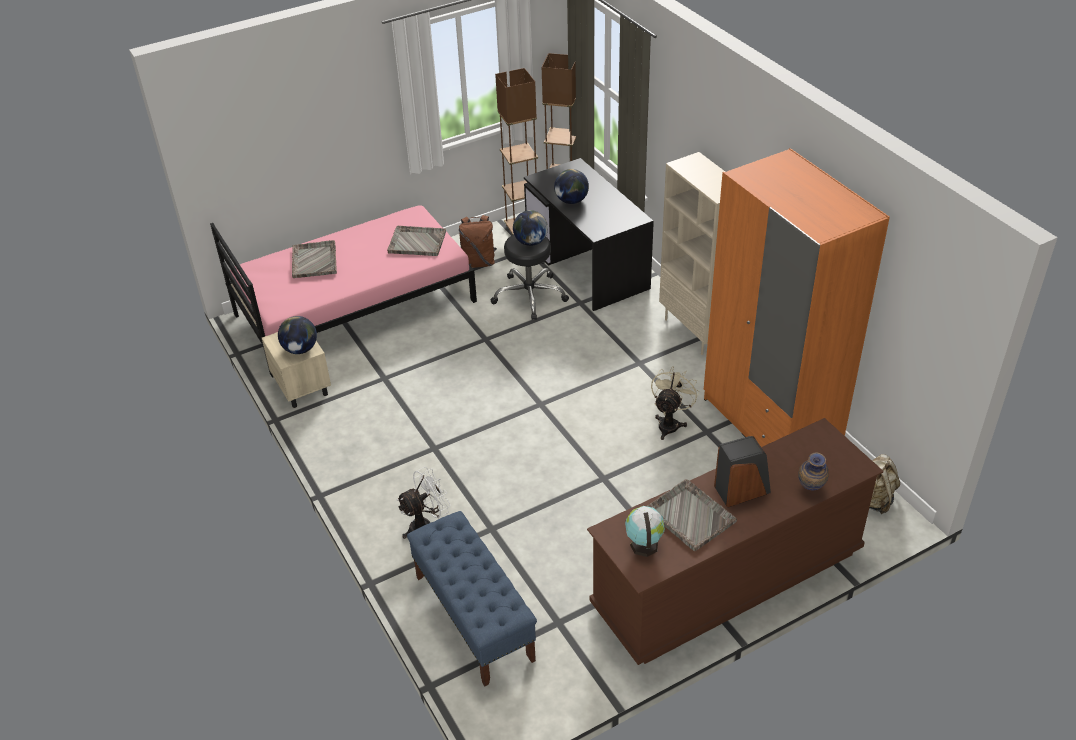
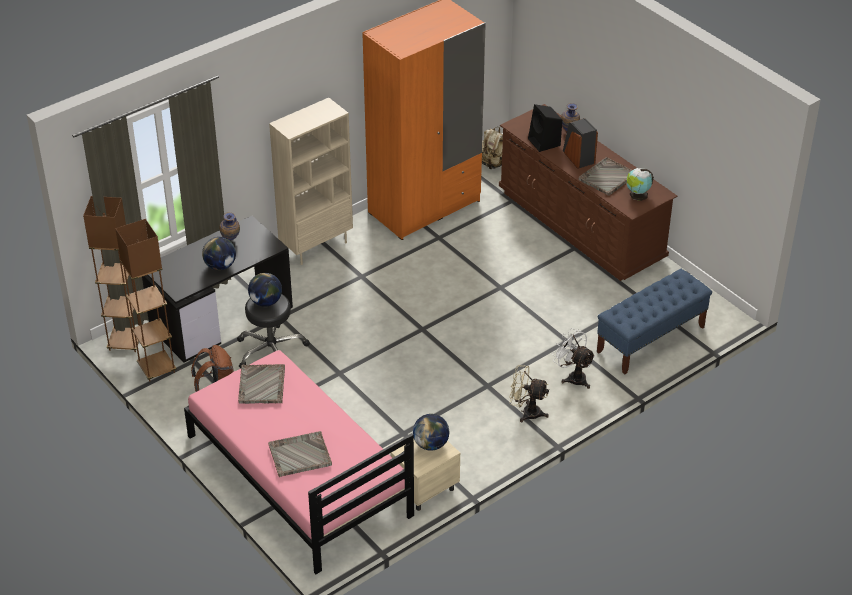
camera: 100 degrees left, 0 degrees up
(611, 207) = (230, 240): none -> vase
(670, 423) = (432, 256): beige fan -> beige fan (526, 412)
(779, 459) = (544, 142): none -> black speaker

